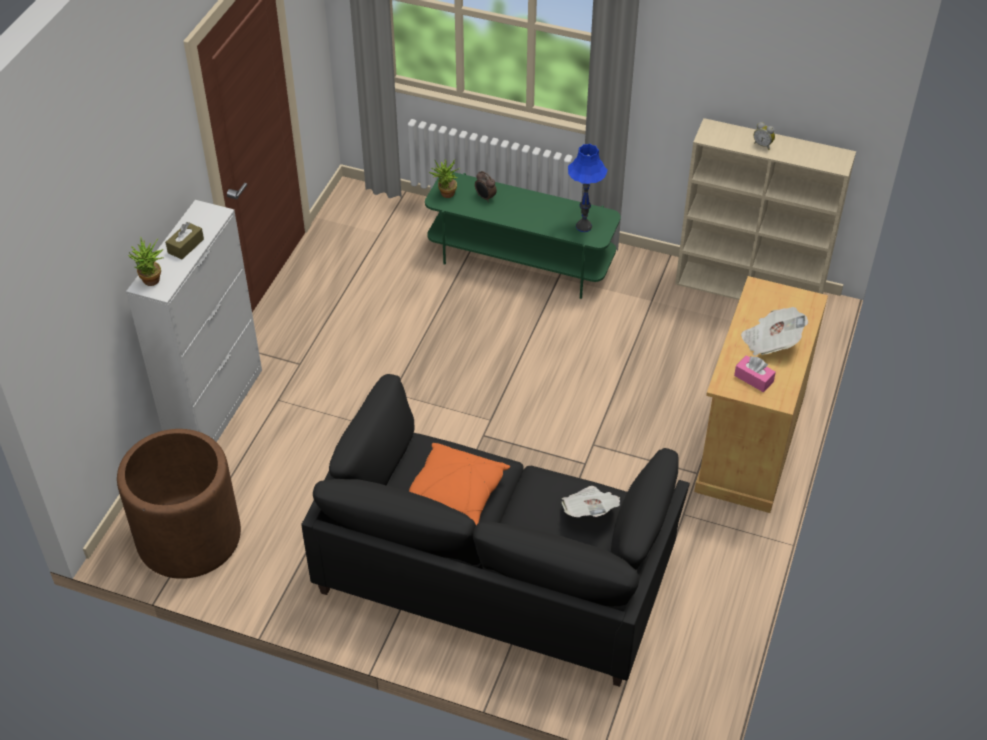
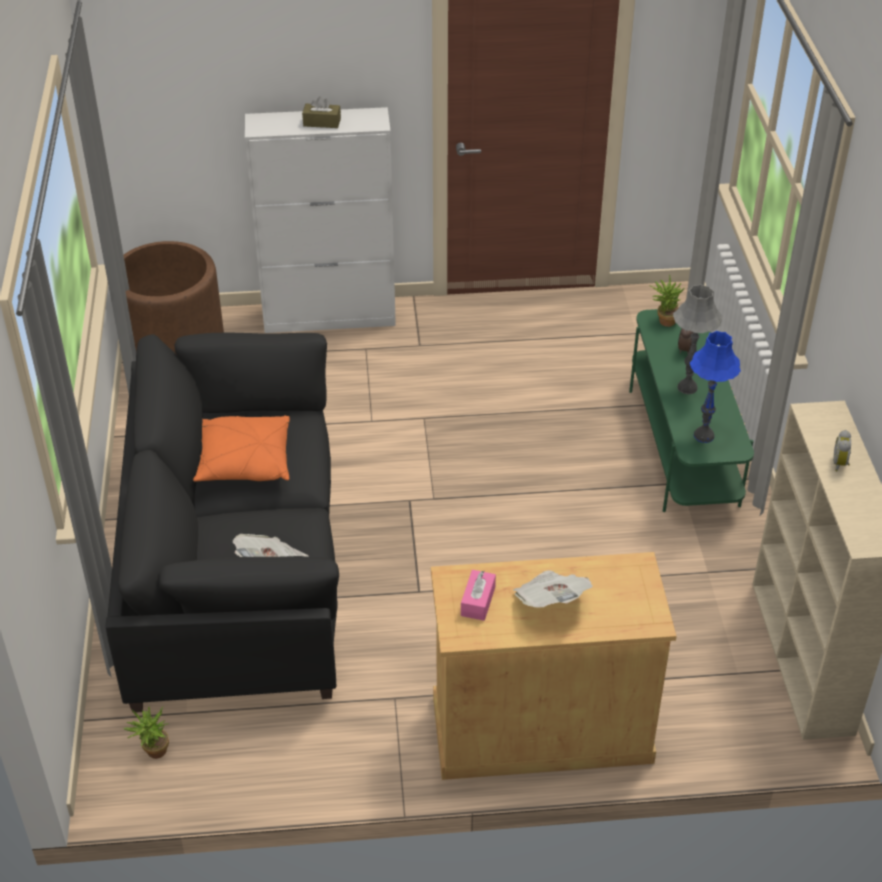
camera: 65 degrees right, 5 degrees down
(152, 282) = (263, 122): potted plant -> potted plant (153, 753)
(528, 214) = (687, 388): none -> grey table lamp

